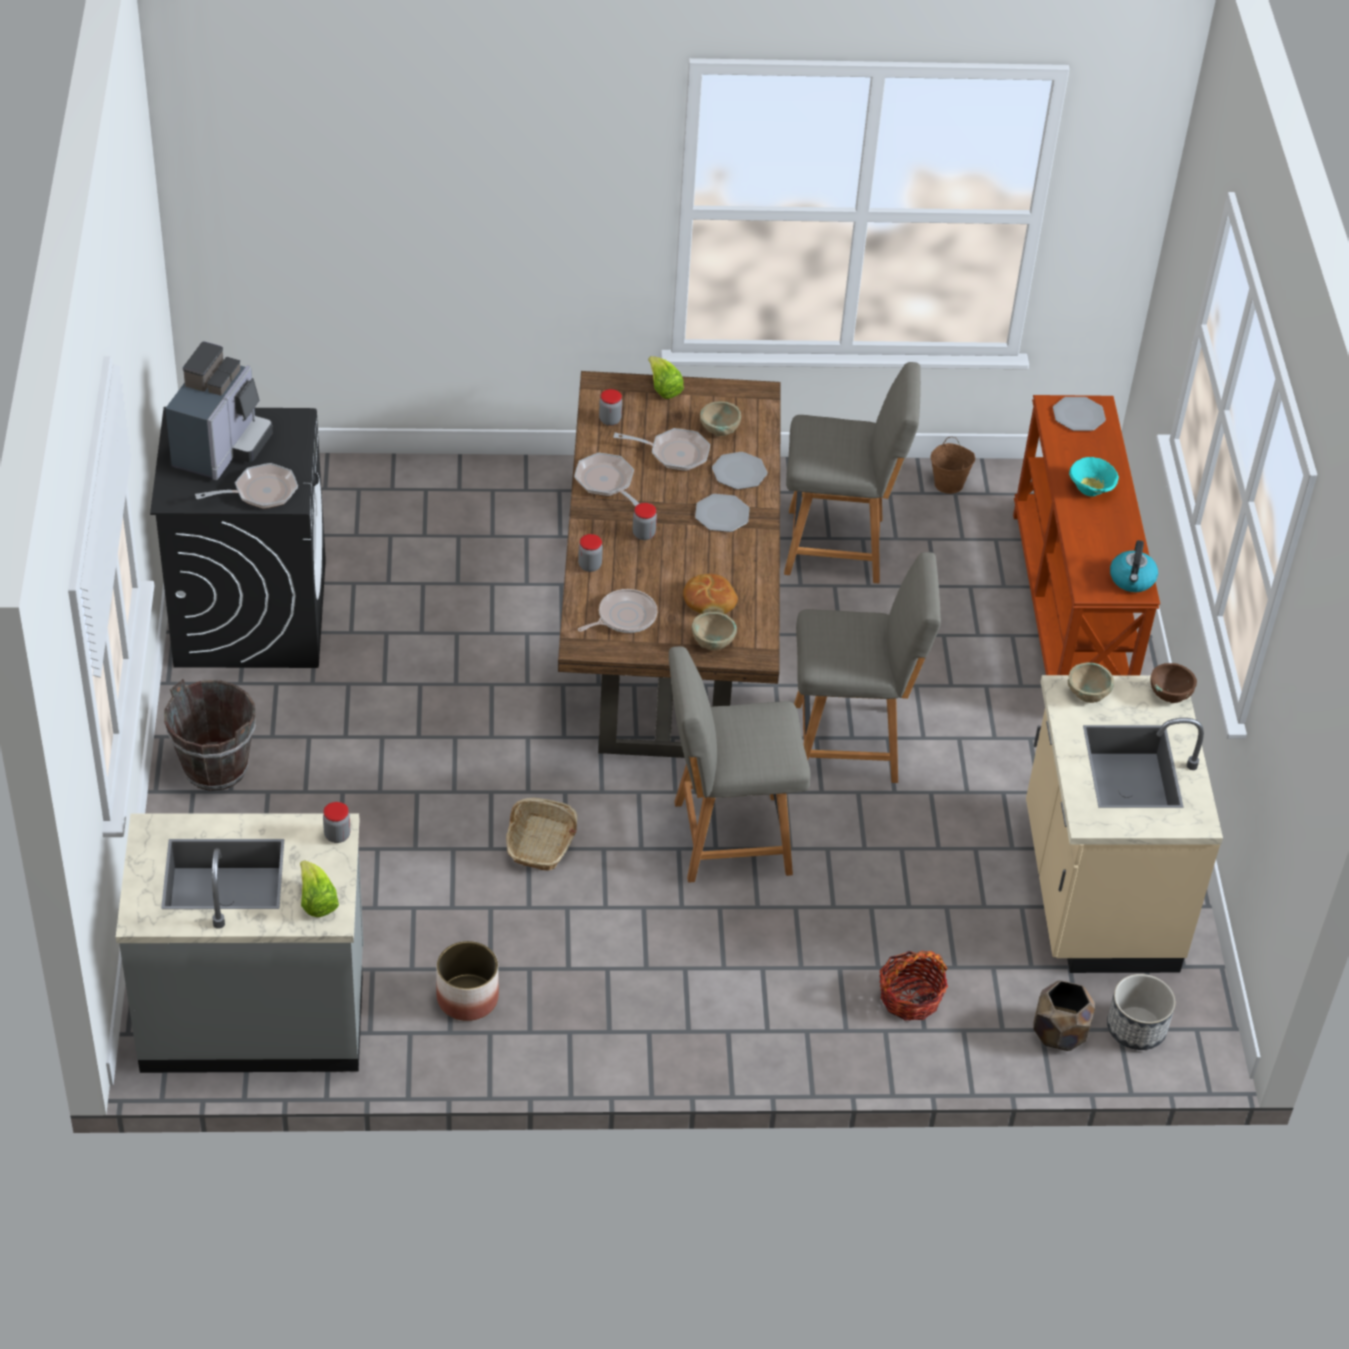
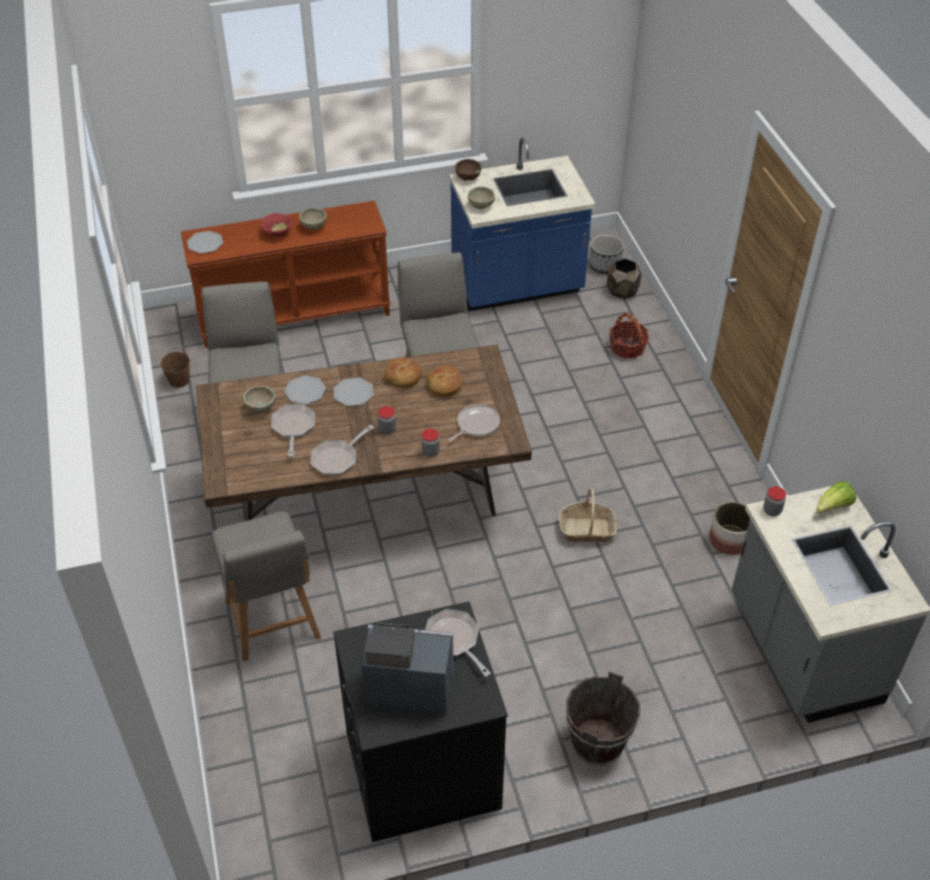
camera: 100 degrees left, 0 degrees up
(610, 420) = (262, 470): jar -> none
(624, 617) = (476, 425): frying pan -> frying pan turned 90 degrees clockwise
(663, 388) = (217, 446): lettuce -> none
(712, 644) = (484, 378): beige bowl -> beige bowl (314, 227)
(727, 838) = (543, 440): grey chair -> grey chair (273, 622)
(738, 564) = (402, 377): none -> bread
(1091, 488) = (278, 232): turquoise bowl -> red bowl
(1095, 892) = (517, 287): beige counter -> blue counter
(1132, 580) = (358, 211): kettle -> none

